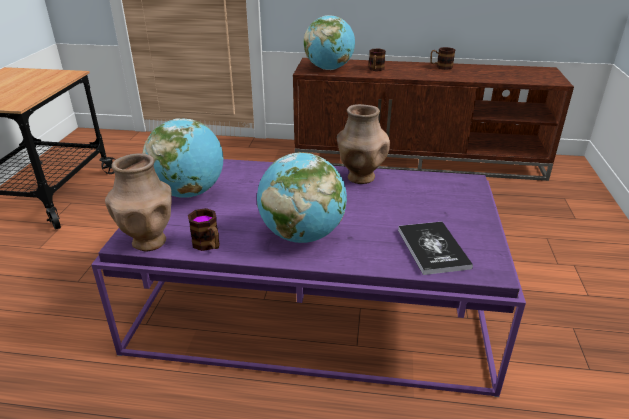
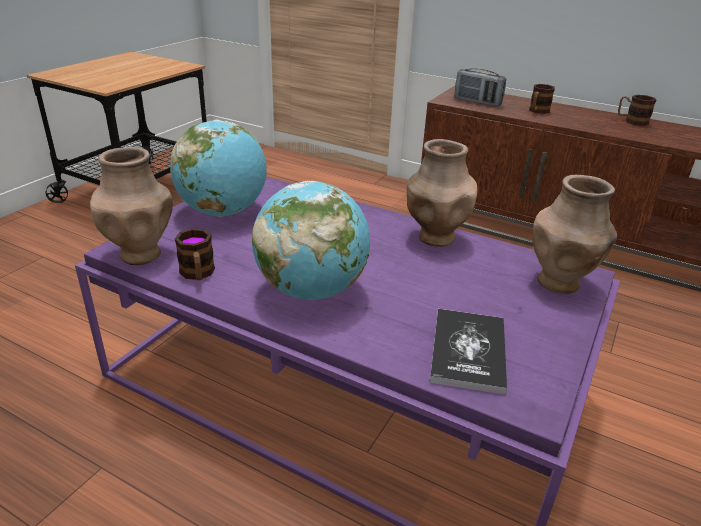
camera: 20 degrees right, 0 degrees up
(329, 69) = (477, 102): globe -> radio
(458, 190) = (559, 283): none -> brown vase

